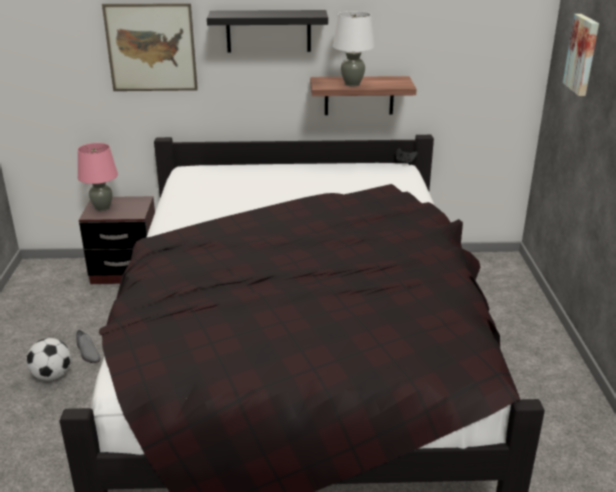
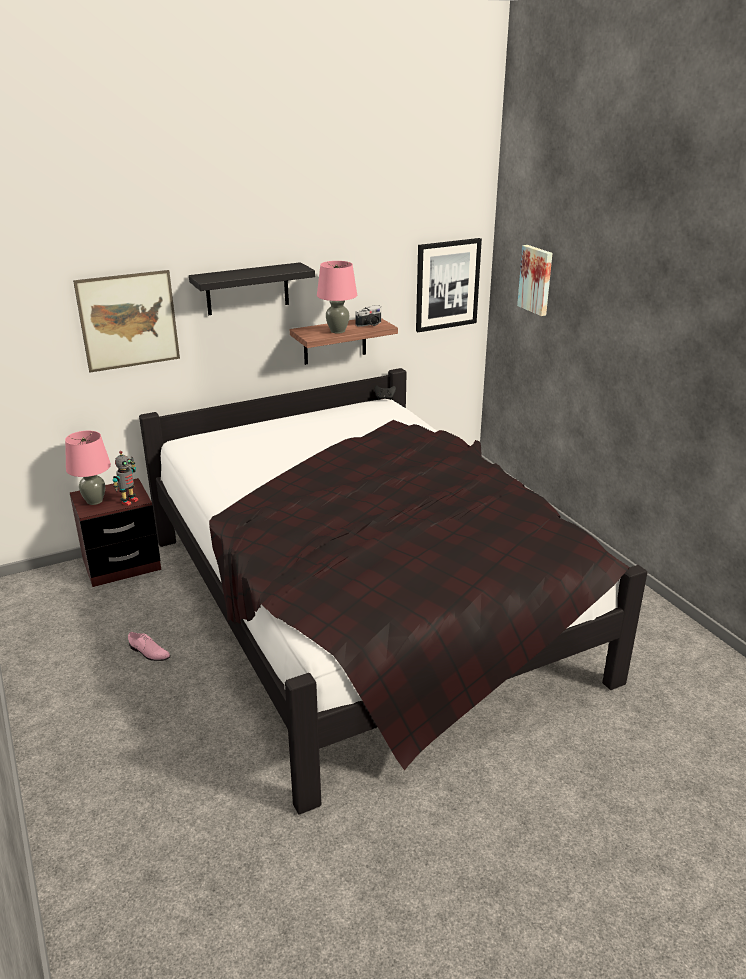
camera: 25 degrees left, 0 degrees up
(52, 375) = (130, 684): football -> none
(87, 352) = (148, 652): grey shoe -> pink shoe
(127, 214) = (129, 501): none -> toy robot
(352, 84) = (338, 331): white table lamp -> pink table lamp
(391, 82) = (370, 324): none -> camera
(495, 52) = (447, 285): none -> picture

